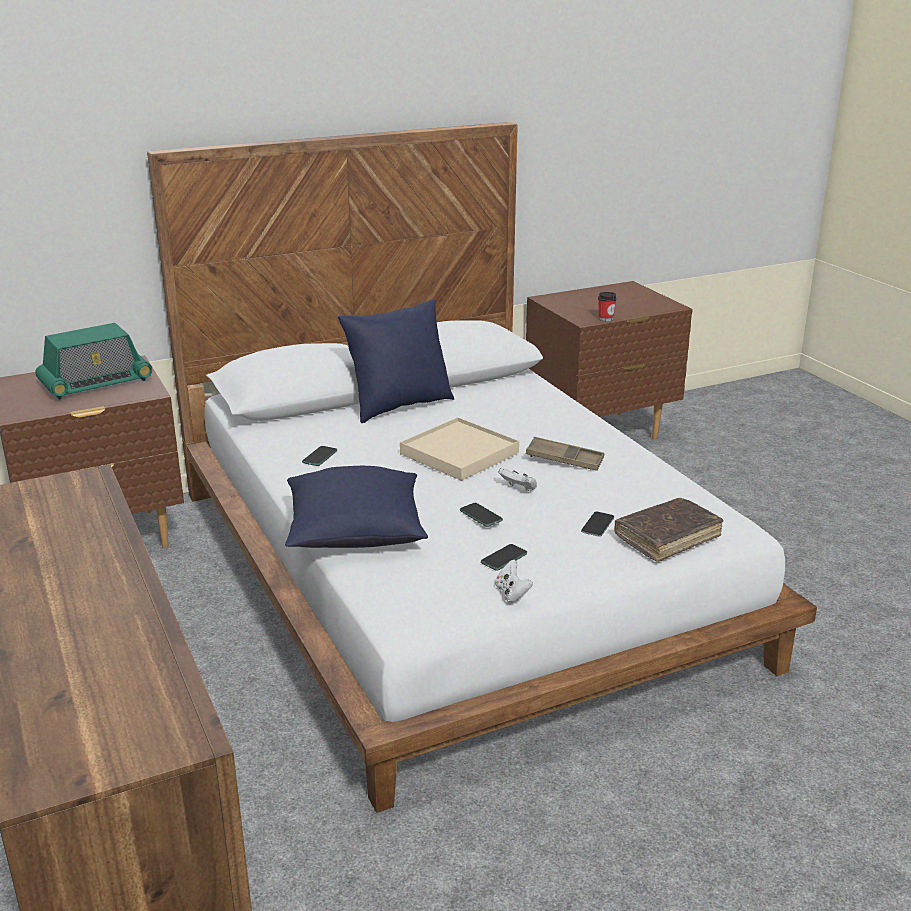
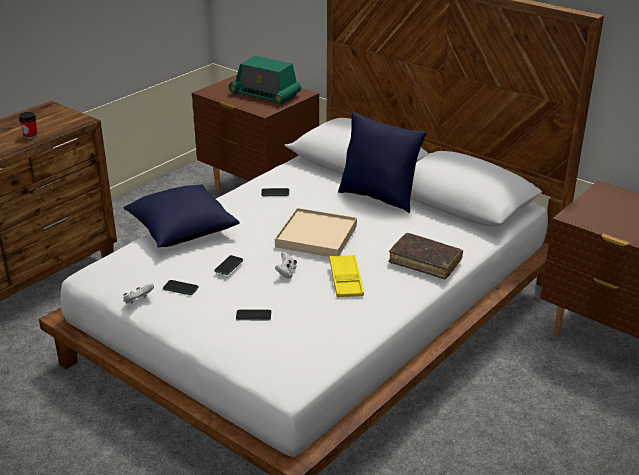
camera: 65 degrees right, 5 degrees up
(564, 459) = (346, 280): brown tray -> yellow tray
(606, 319) = (590, 225): cup -> cup (30, 136)
(667, 537) = (251, 348): brown book -> brown book (425, 262)

